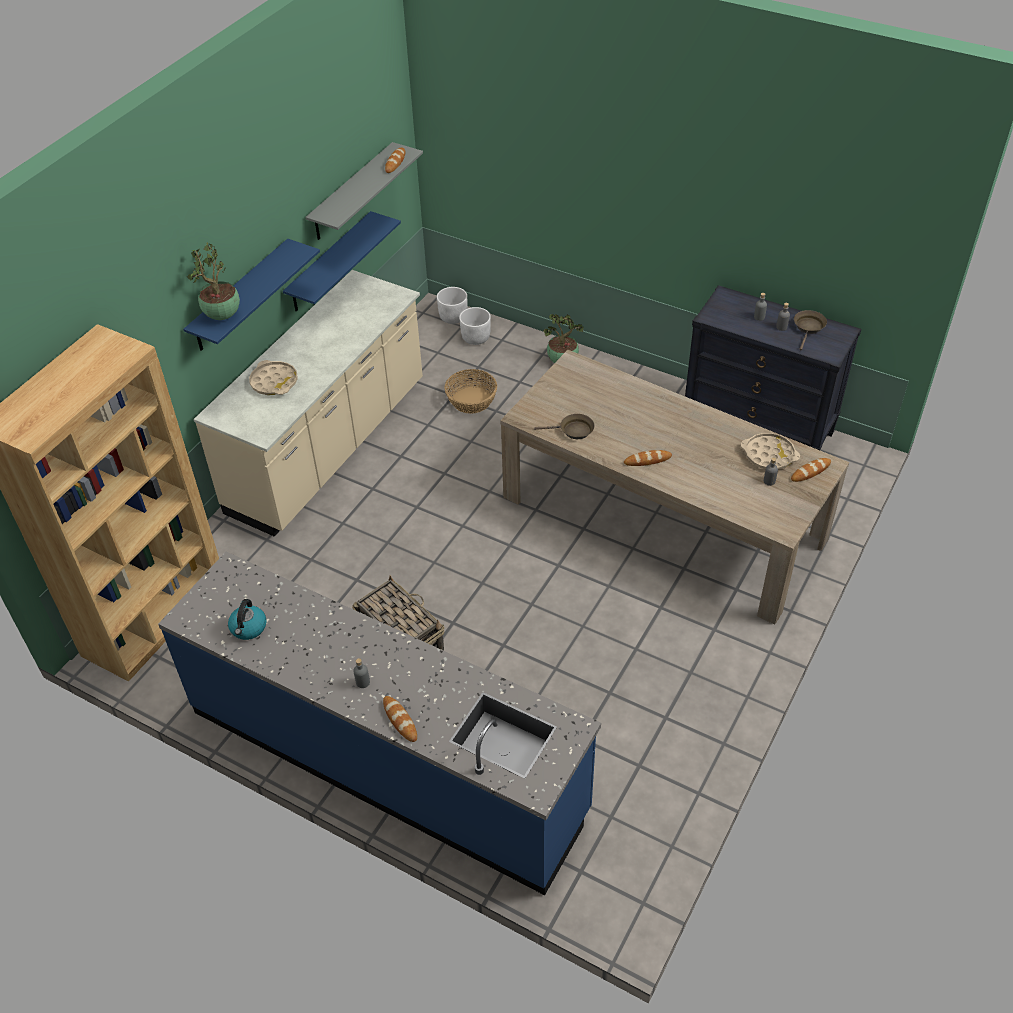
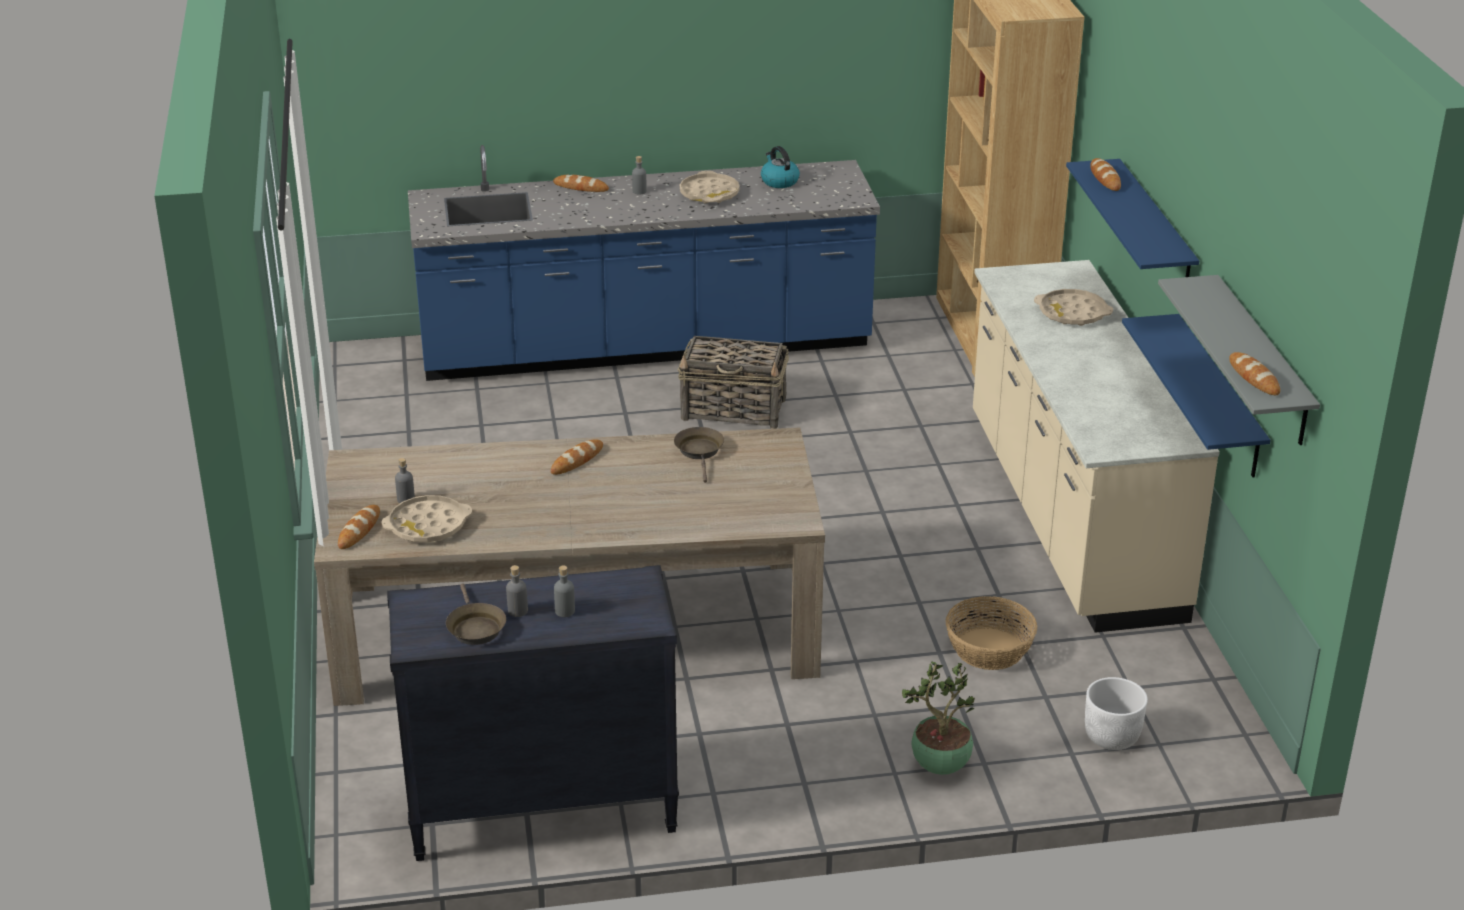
camera: 140 degrees right, 15 degrees down
(222, 316) = (1105, 178): potted plant -> bread
(316, 644) = (709, 193): none -> beige tray
(453, 317) = (1192, 751): white planter -> none
(573, 430) = (700, 452): brown frying pan -> brown frying pan turned 120 degrees clockwise

